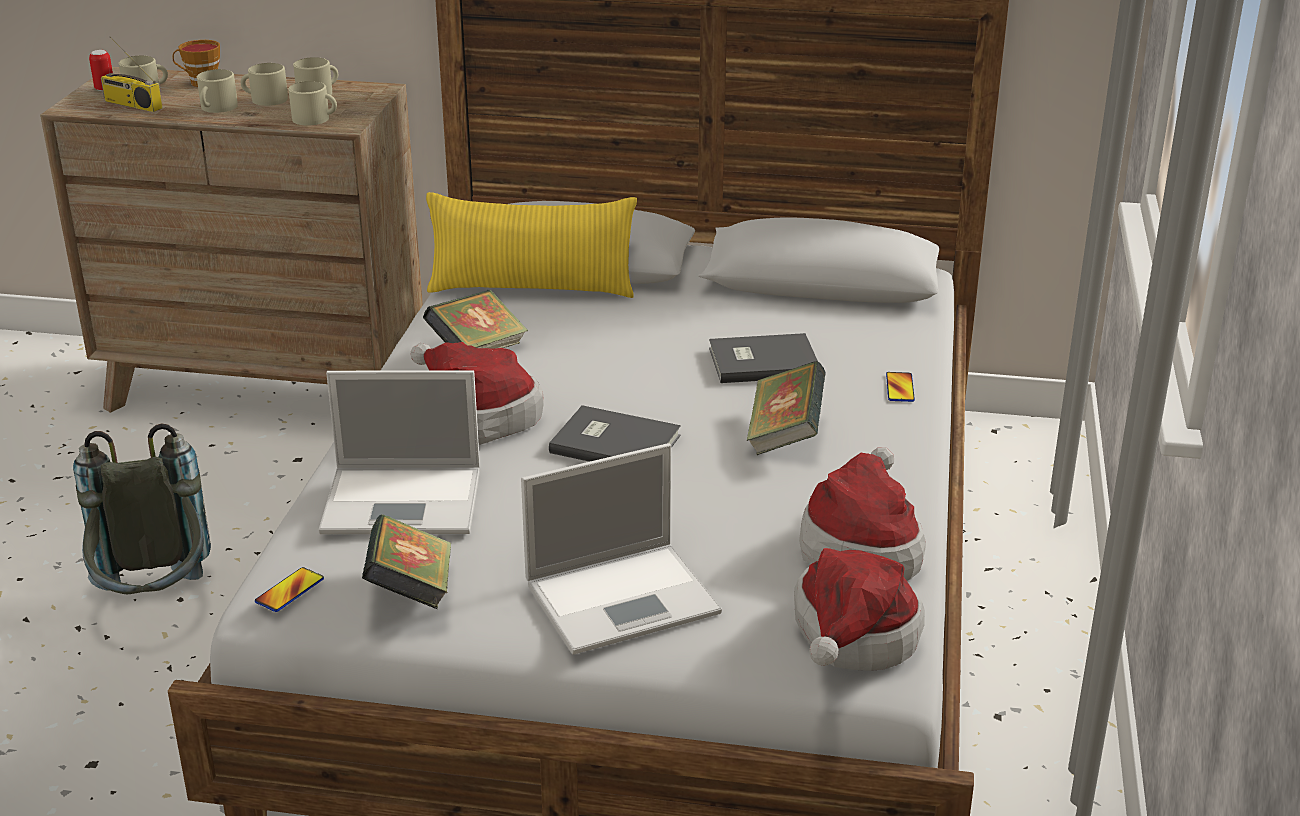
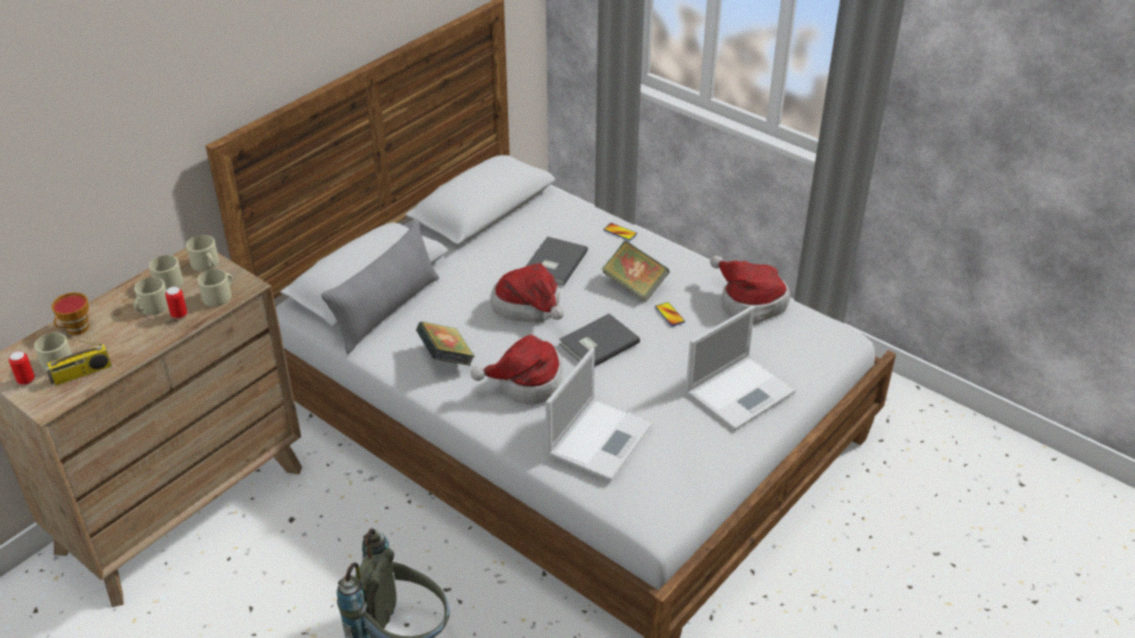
camera: 60 degrees left, 10 degrees up
(216, 108) = (141, 334): beige mug -> beige mug (206, 264)
(264, 113) = (179, 315): none -> can
(290, 591) = (655, 510): phone -> phone (669, 315)
(411, 592) = (688, 463): book -> none
(532, 288) = (387, 311): yellow pillow -> grey pillow
(625, 597) = (741, 391): laptop -> laptop turned 45 degrees clockwise
(852, 639) = (818, 336): hat -> hat (530, 309)

